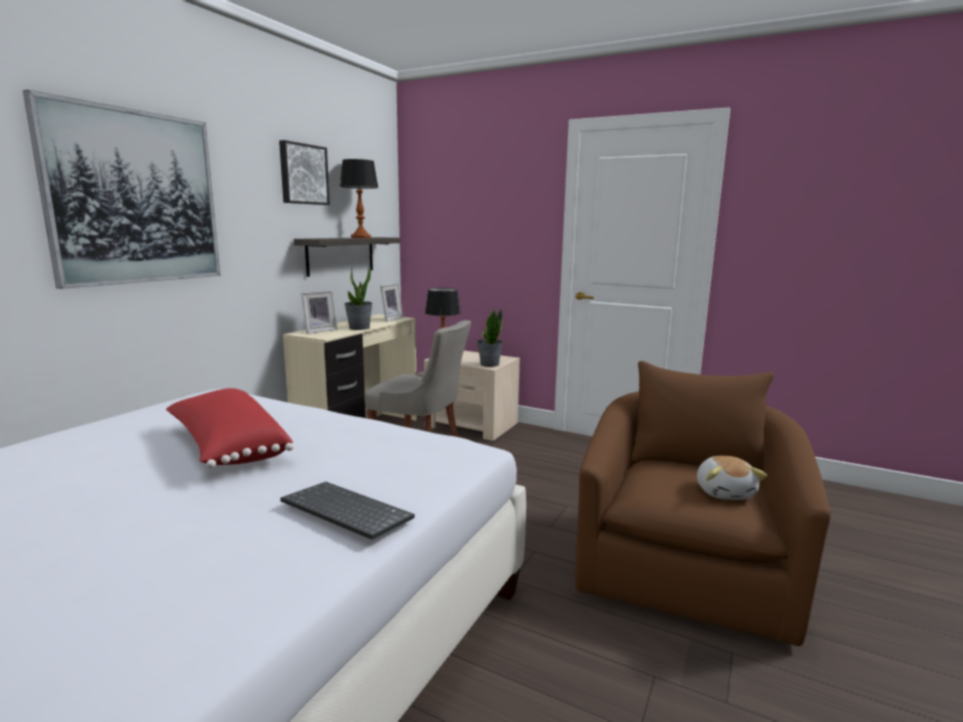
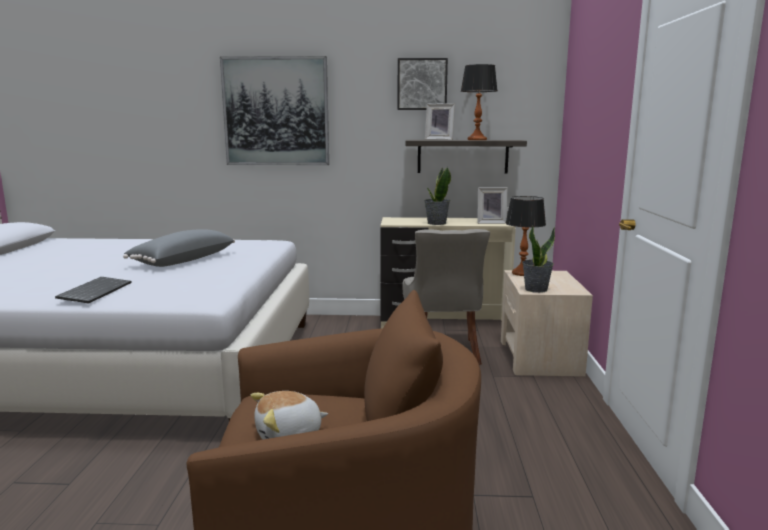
camera: 65 degrees right, 0 degrees up
(227, 447) = (182, 261): red pillow -> grey pillow
(319, 331) = (407, 219): picture frame -> picture frame (440, 139)

